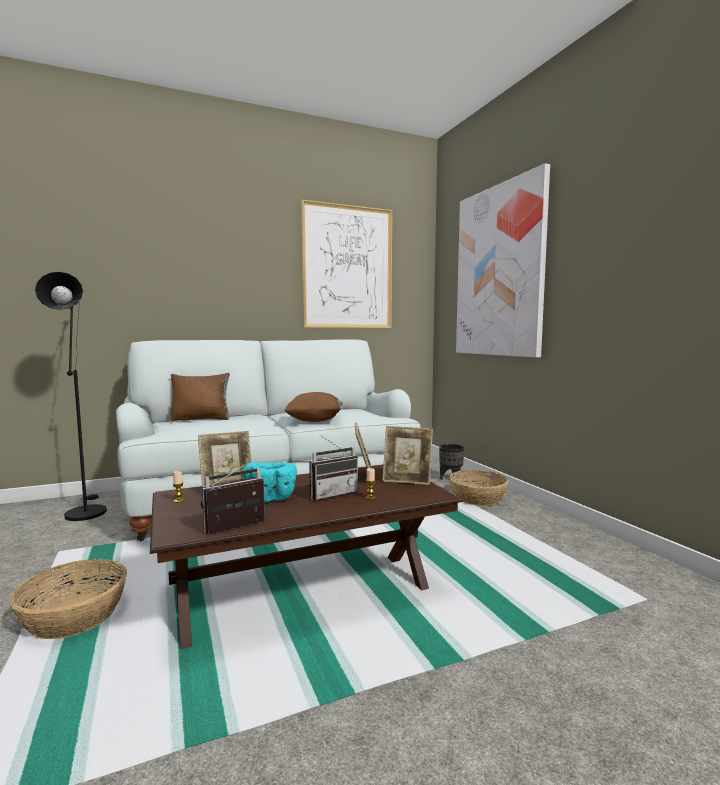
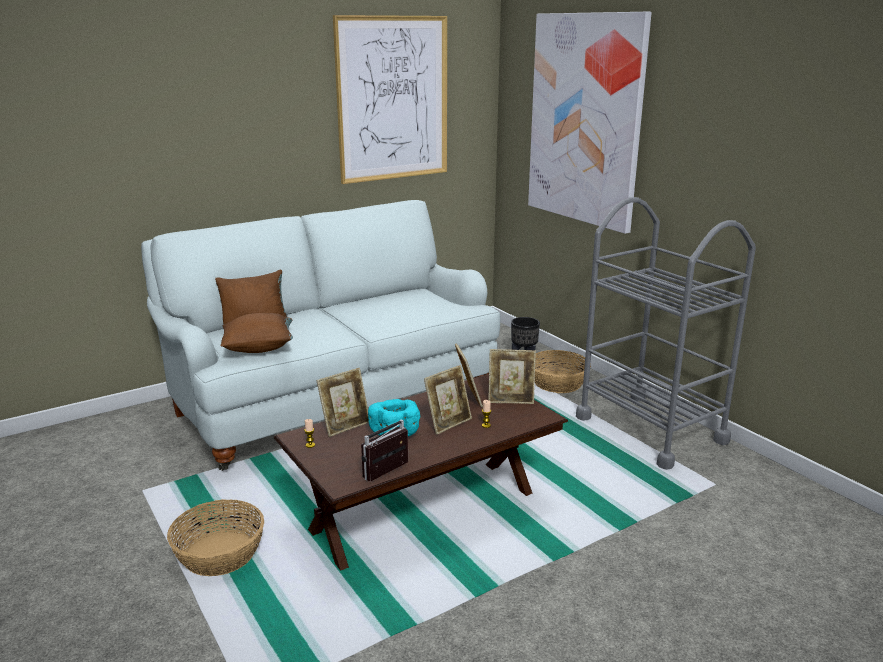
camera: 10 degrees left, 15 degrees up
(85, 511) = (125, 437): black floor lamp -> none
(315, 420) = (387, 321): brown pillow -> brown pillow (259, 348)
(331, 493) = (448, 423): radio -> picture frame
(567, 540) = (650, 429): none -> grey cart

